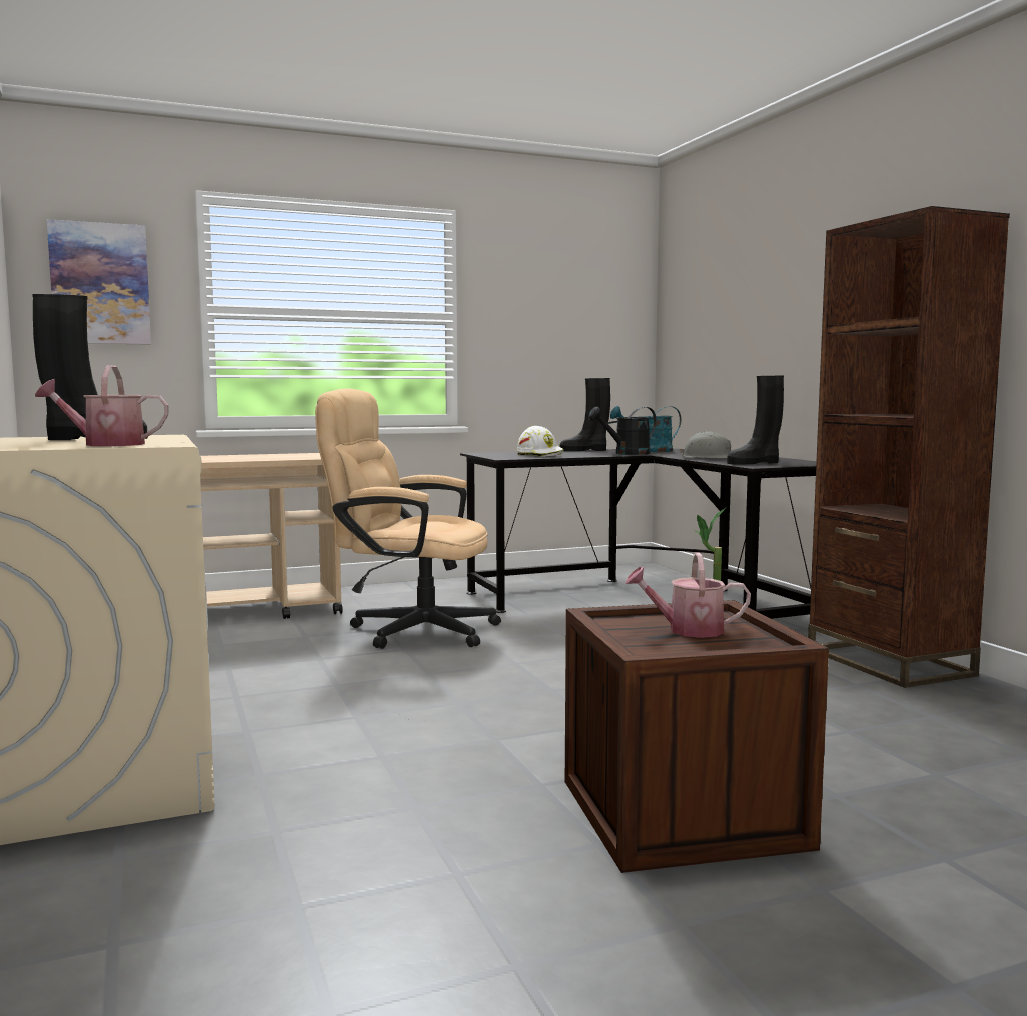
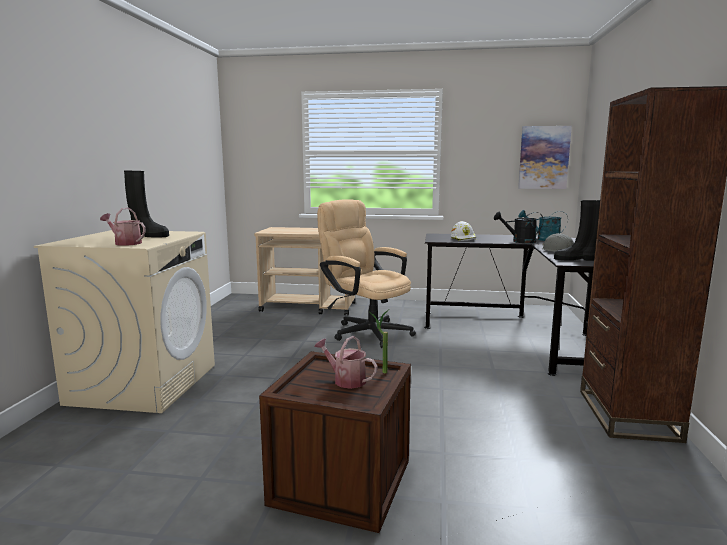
camera: 30 degrees right, 5 degrees up
(100, 284) = (259, 142): picture -> picture (544, 157)
(584, 450) = (503, 236): black boot -> none

